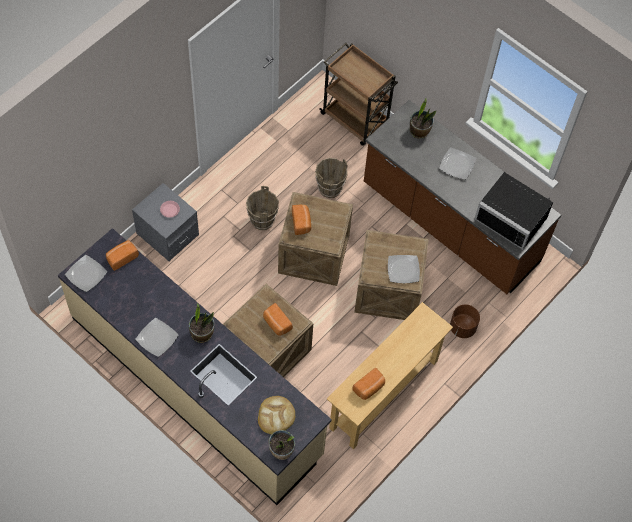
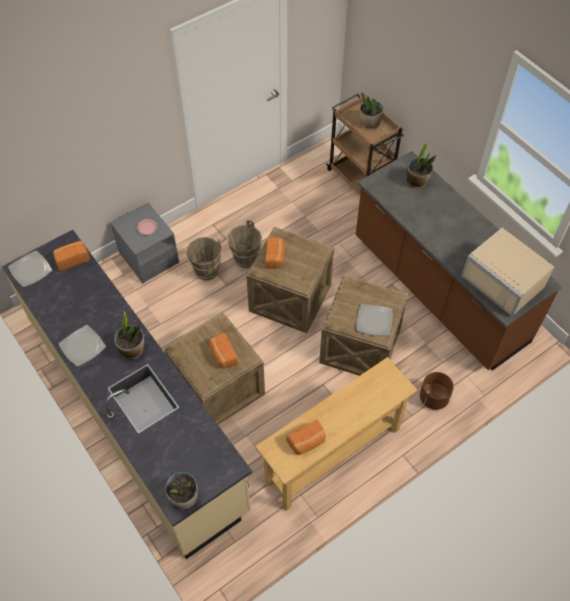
camera: 15 degrees right, 5 degrees down
(276, 415) = (189, 455): bread -> none
(329, 188) = (320, 238): brown bucket -> brown bucket (206, 271)
(363, 74) = (370, 124): none -> potted plant
(457, 164) = (452, 219): plate -> none
(513, 216) = (506, 280): black microwave -> beige microwave

